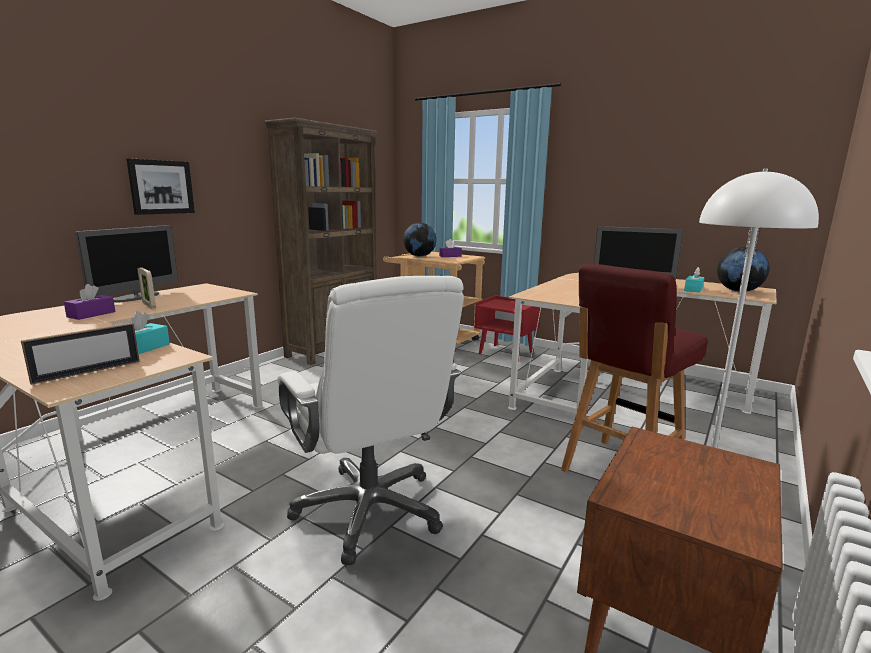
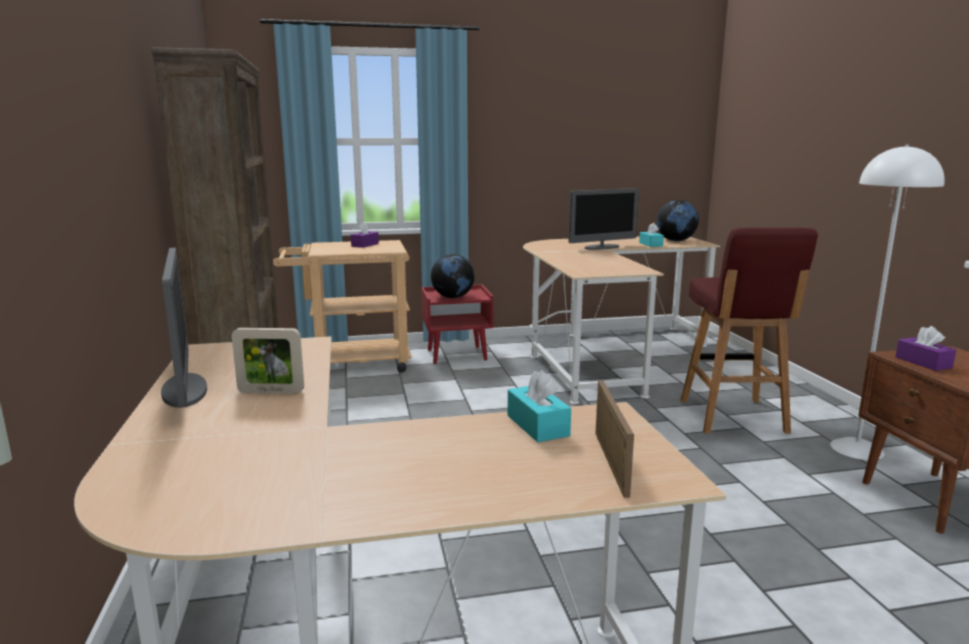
camera: 45 degrees left, 0 degrees up
(91, 314) = (249, 429): purple tissue box -> purple tissue box (923, 362)
(161, 187) = (92, 177): picture -> none
(370, 510) = (673, 533): white office chair -> none
(419, 256) = (332, 250): globe -> globe (453, 297)

